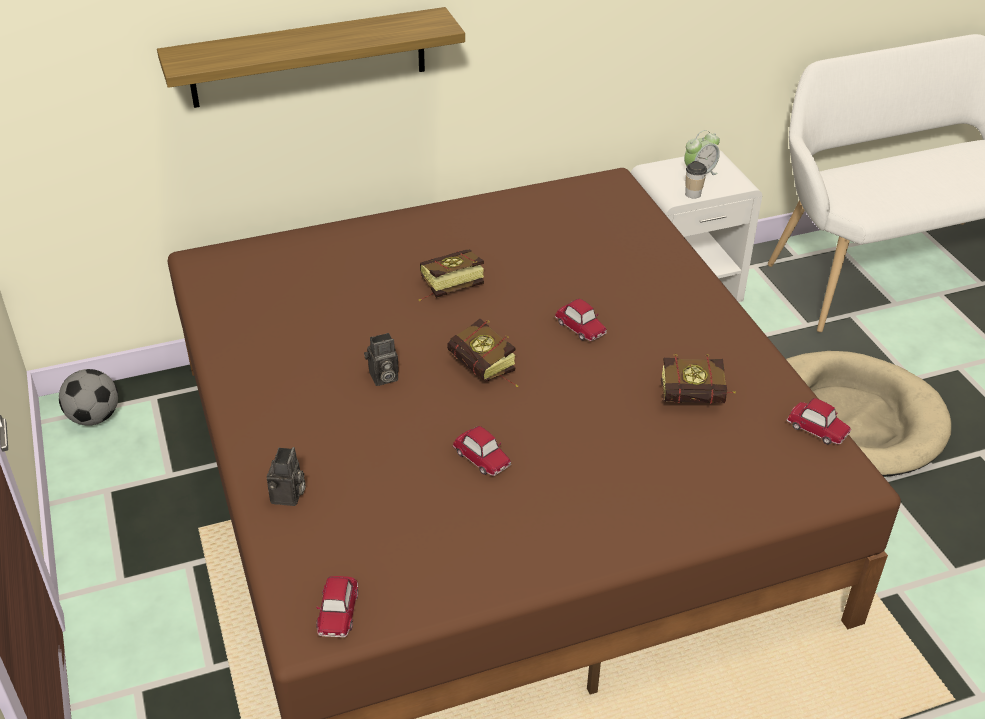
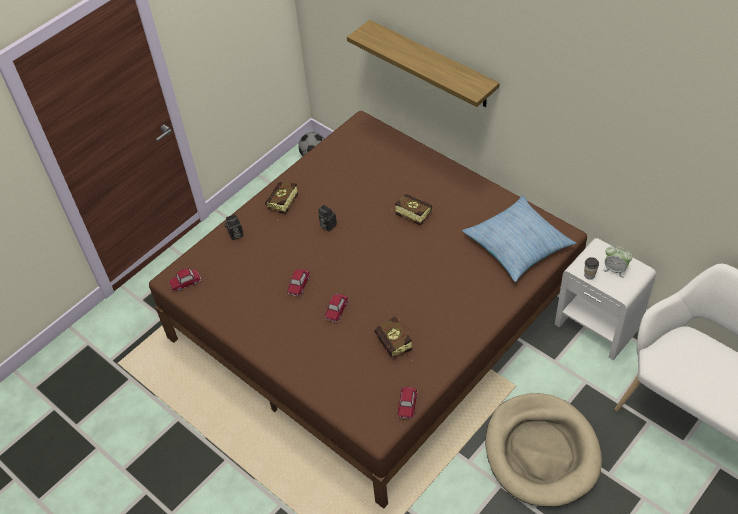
camera: 65 degrees right, 10 degrees up
(486, 371) = (357, 258): book -> book (281, 206)
(580, 327) = (417, 278): toy car -> toy car (336, 310)
(597, 221) = (518, 244): none -> pillow

